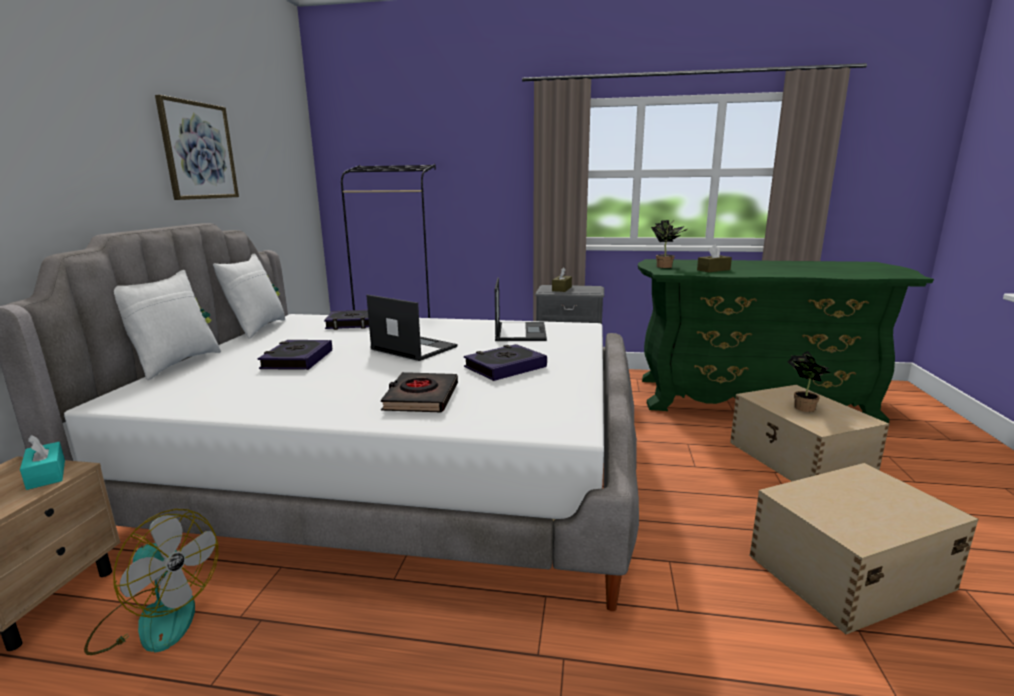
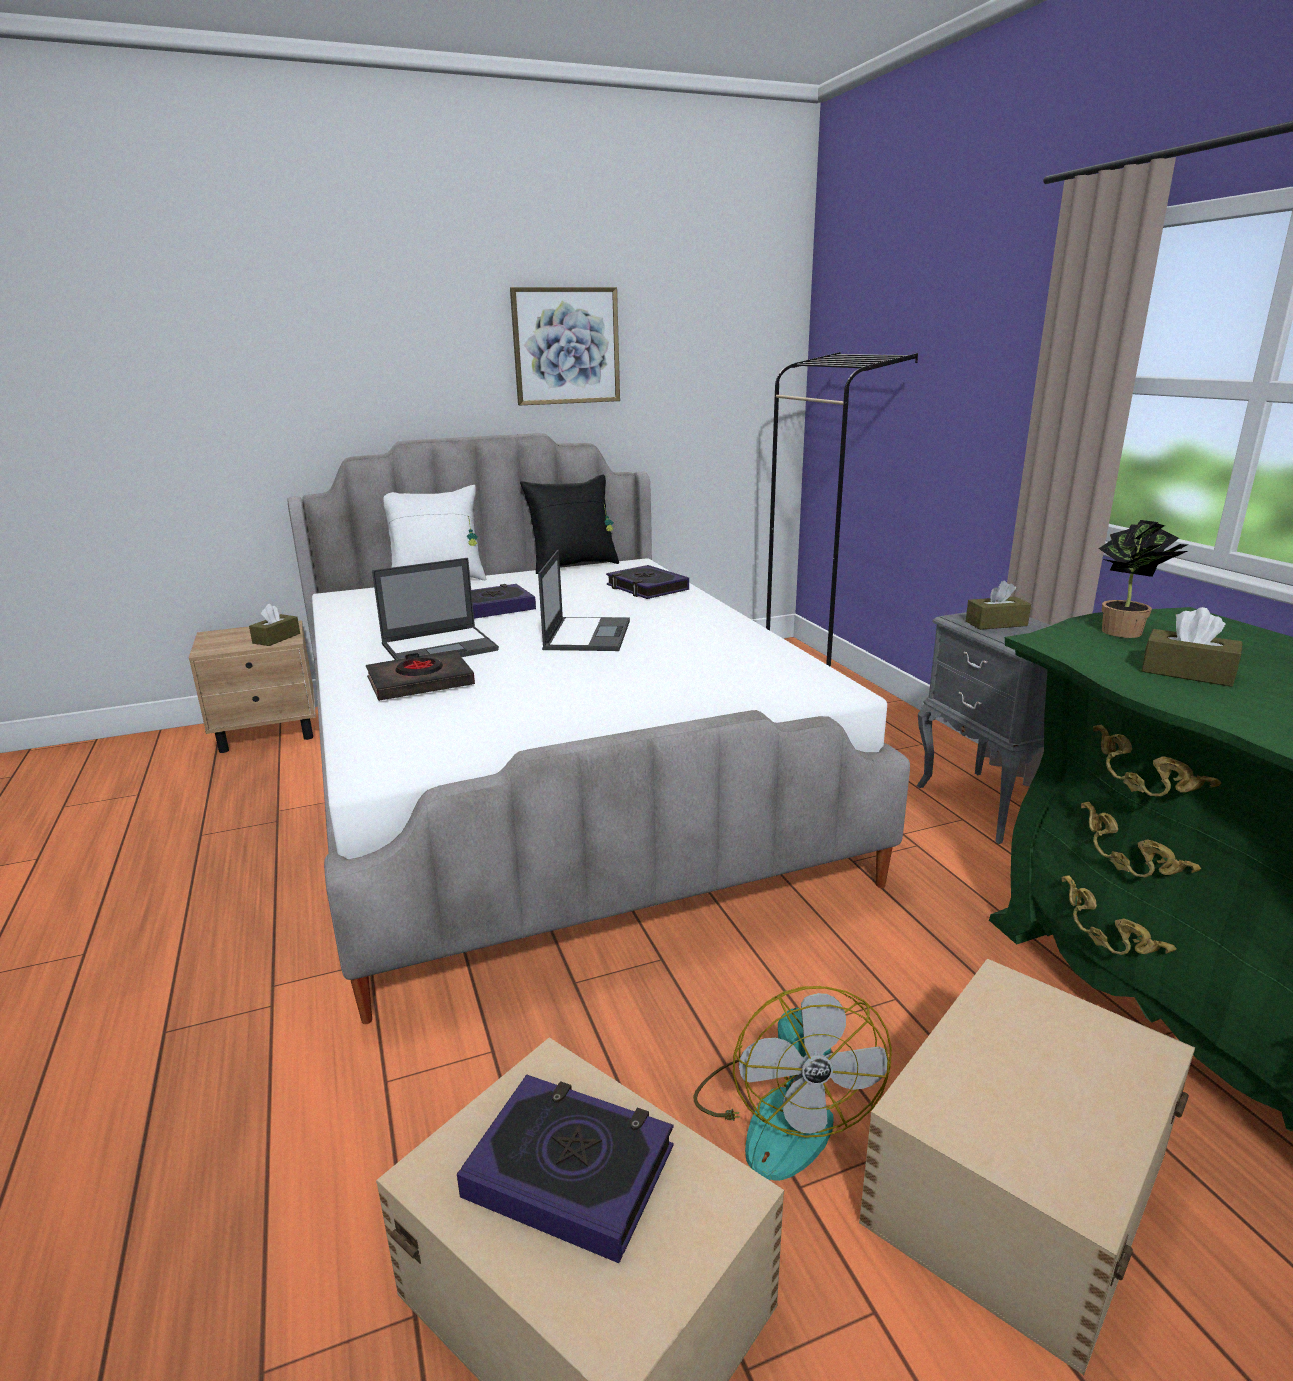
camera: 60 degrees right, 5 degrees up
(46, 474) = (276, 638): turquoise tissue box -> brown tissue box
(156, 617) = (266, 780): fan -> fan (781, 1113)
(257, 329) = (573, 566): white pillow -> black pillow
(505, 367) = (564, 692): book -> book (570, 1171)
(520, 332) = (737, 664): laptop -> laptop (441, 647)
(802, 407) = (1029, 1067): potted plant -> none

